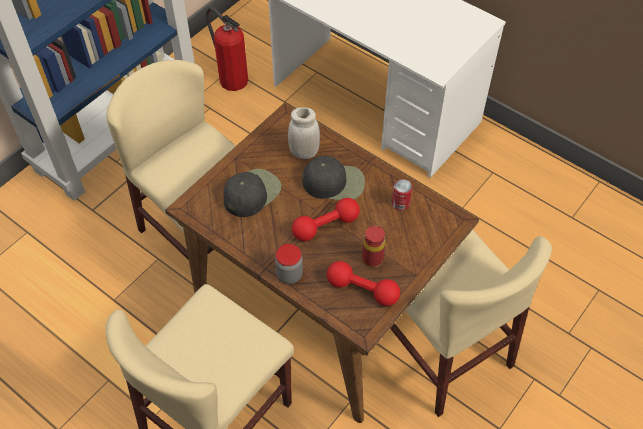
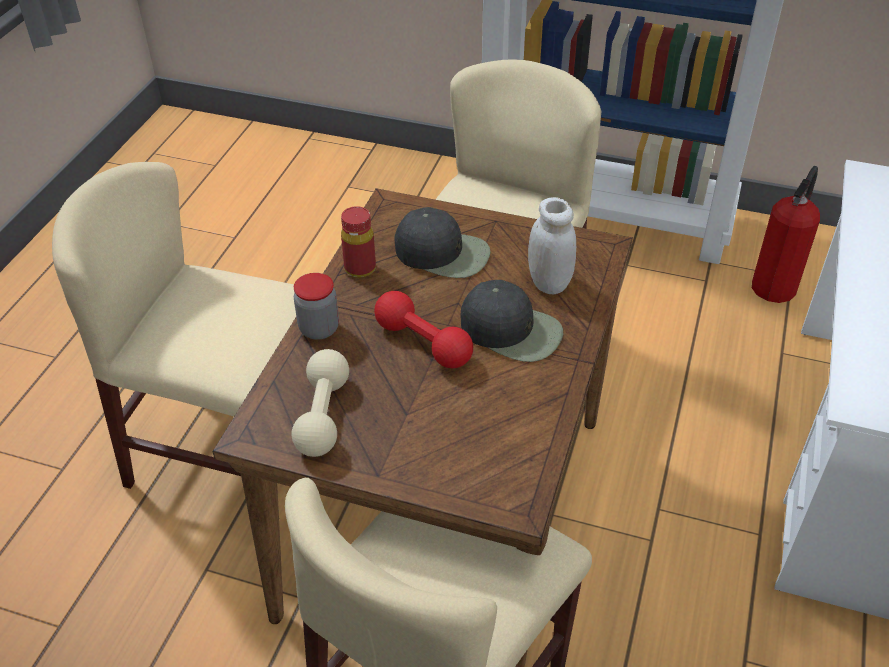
camera: 70 degrees right, 10 degrees down
(334, 182) = (512, 330): black cap -> black cap turned 45 degrees counterclockwise
(362, 290) = (323, 415): red dumbbell -> beige dumbbell
(372, 259) = (386, 412): red bottle -> red bottle (360, 268)
(400, 203) = (514, 419): can -> none

